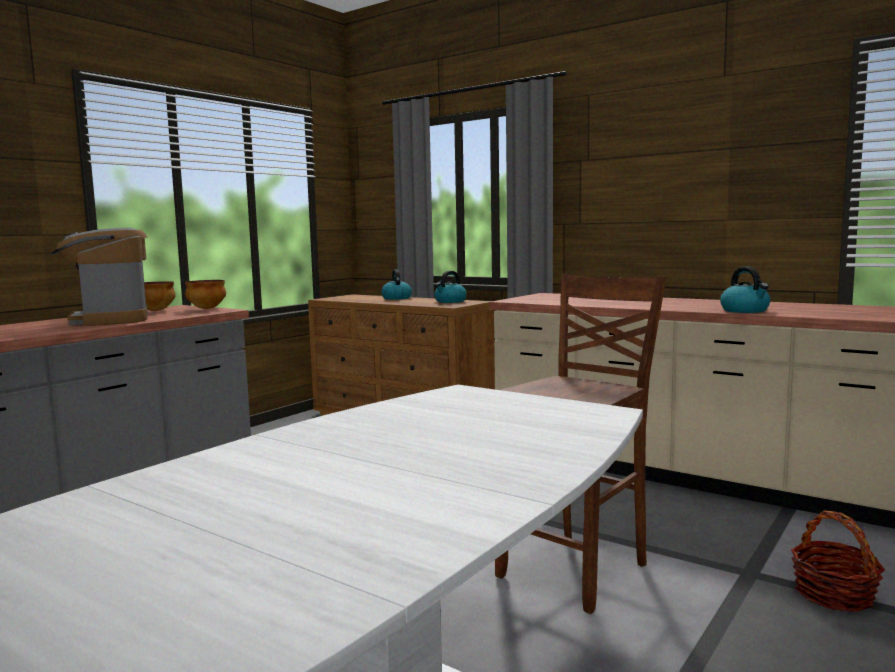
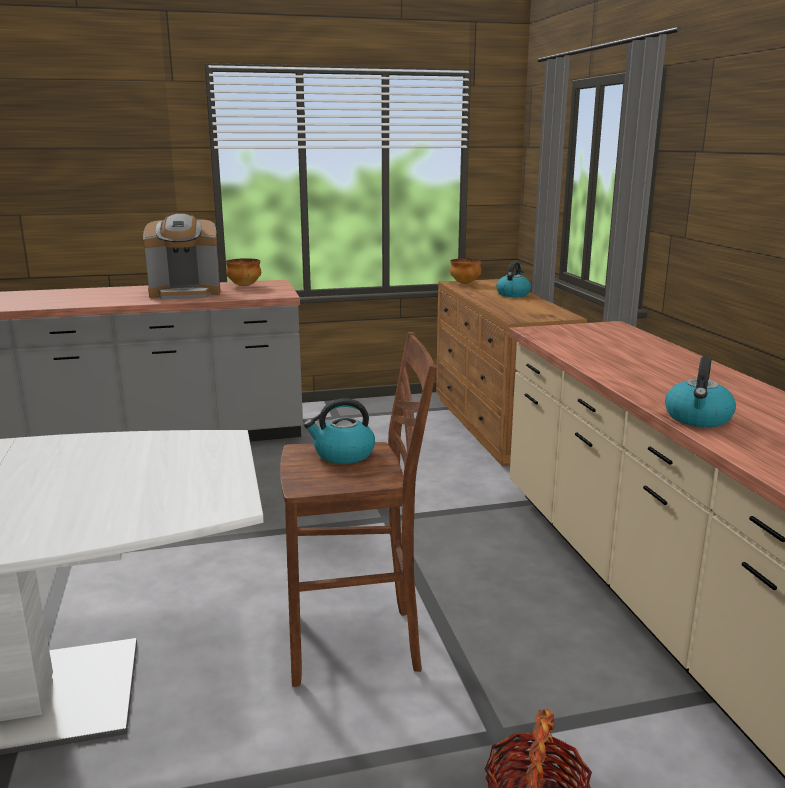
camera: 40 degrees right, 10 degrees up
(109, 320) = (185, 293): coffee machine -> coffee machine turned 120 degrees counterclockwise
(207, 309) = (279, 290): bowl -> bowl (465, 283)
(450, 301) = (541, 311): kettle -> kettle (343, 454)

